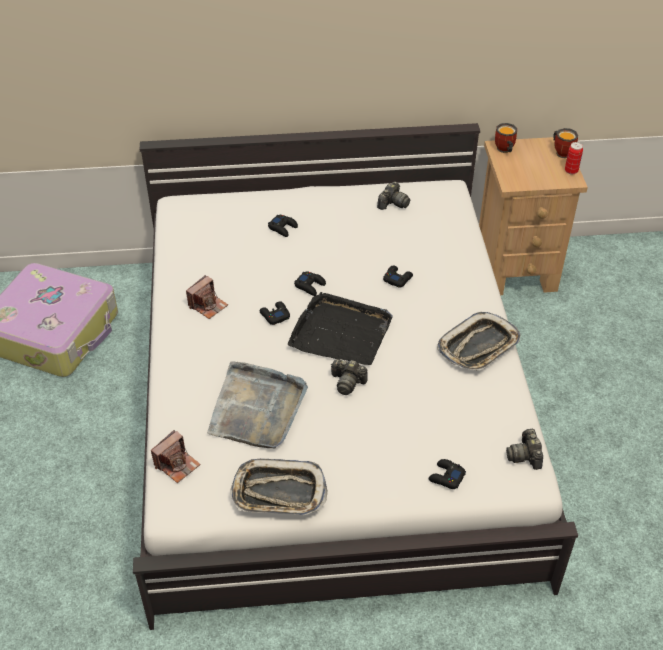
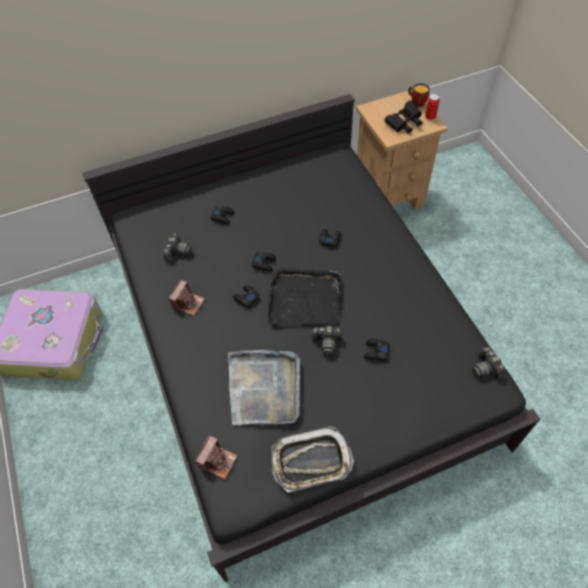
camera: 15 degrees left, 10 degrees up
(331, 405) = (296, 344): white bed -> black bed
(393, 203) = (301, 174): camera -> camera (178, 252)
(446, 477) = (435, 406): black game controller -> black game controller (376, 352)
(478, 346) = (414, 282): tray -> none
(503, 150) = (373, 111): mug -> none
(535, 172) = (404, 124): none -> black binoculars

